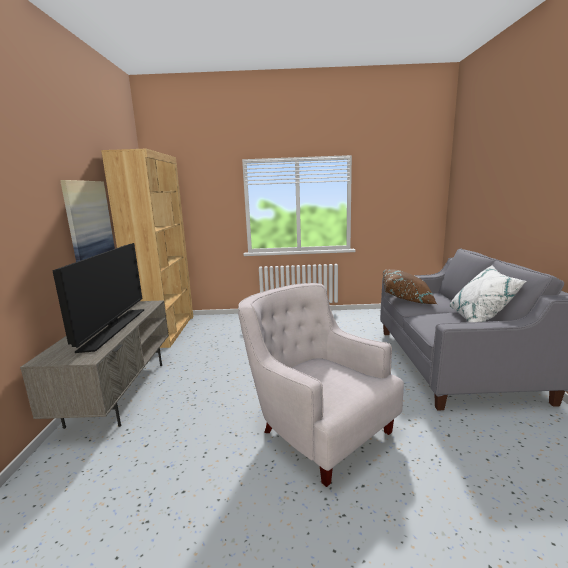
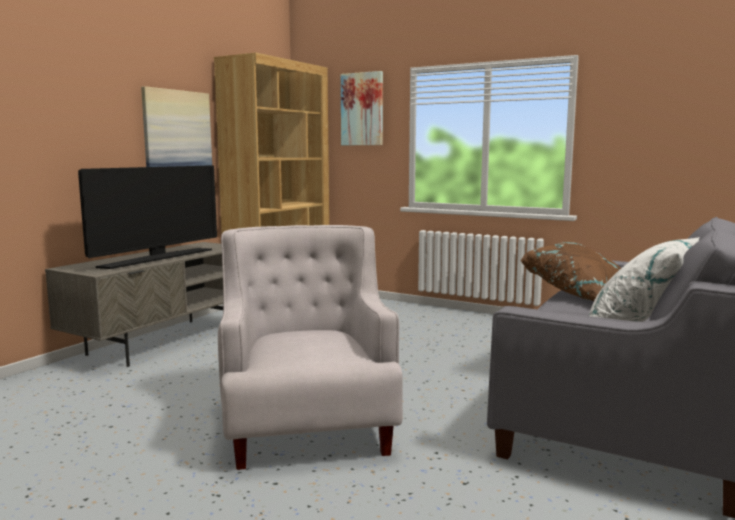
camera: 30 degrees right, 5 degrees down
(206, 187) = (362, 109): none -> picture

